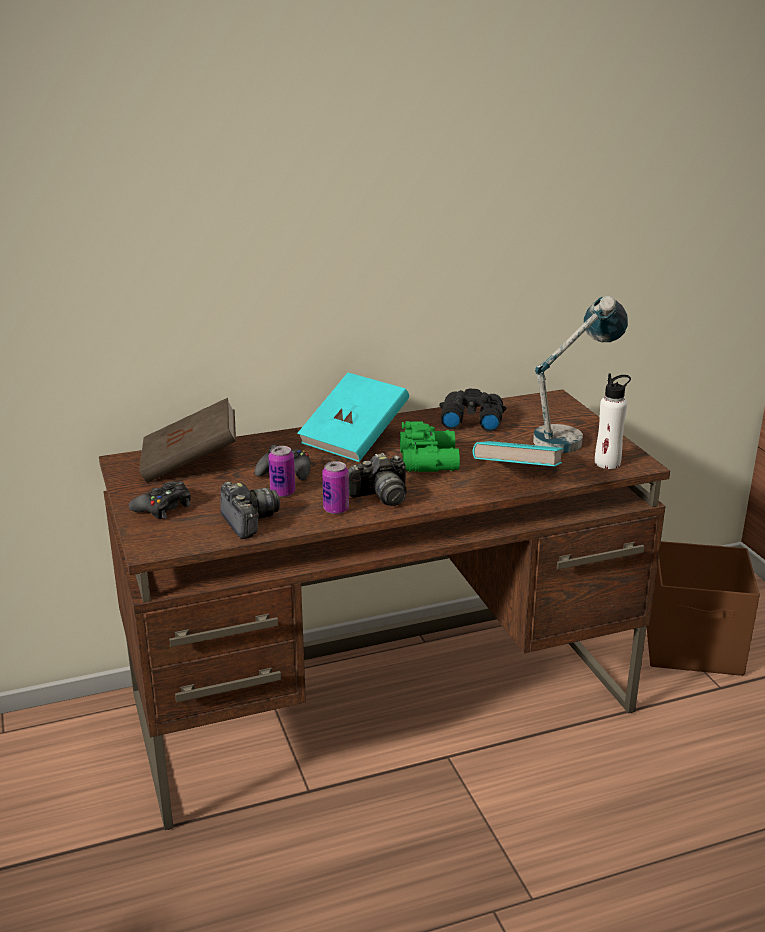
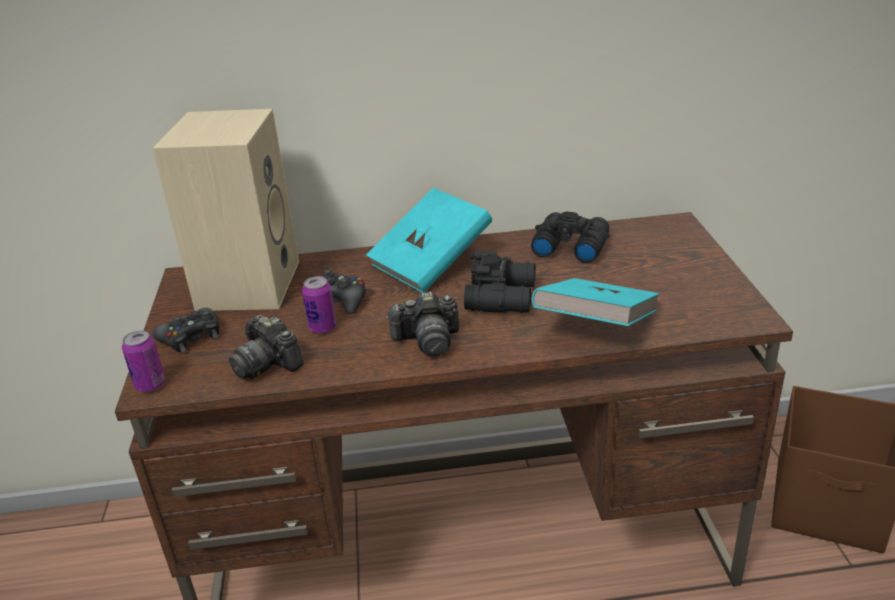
camera: 15 degrees right, 5 degrees up
(190, 463) = (247, 283): brown book -> beige speaker
(248, 521) = (267, 363): camera -> camera turned 150 degrees clockwise
(336, 509) = (369, 355): can -> can (150, 385)
(430, 460) = (503, 296): green binoculars -> black binoculars
(571, 436) = (681, 274): table lamp -> none
(607, 463) = (714, 315): white bottle -> none

